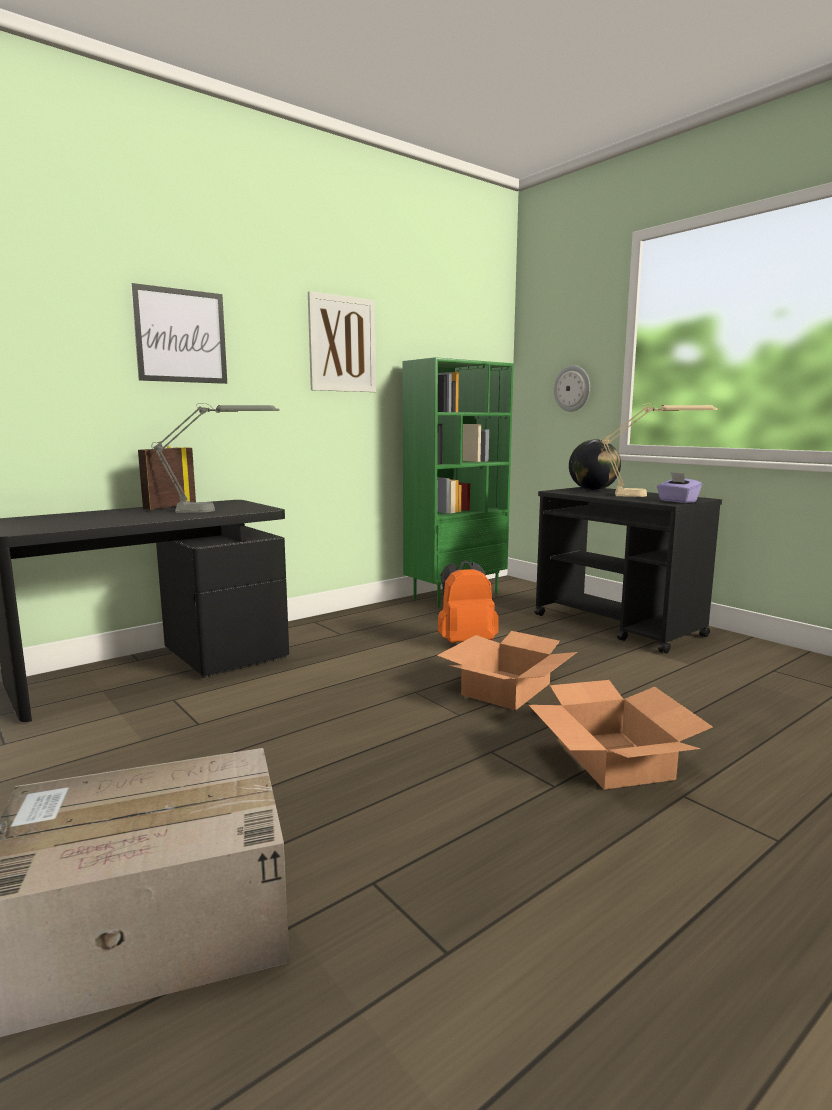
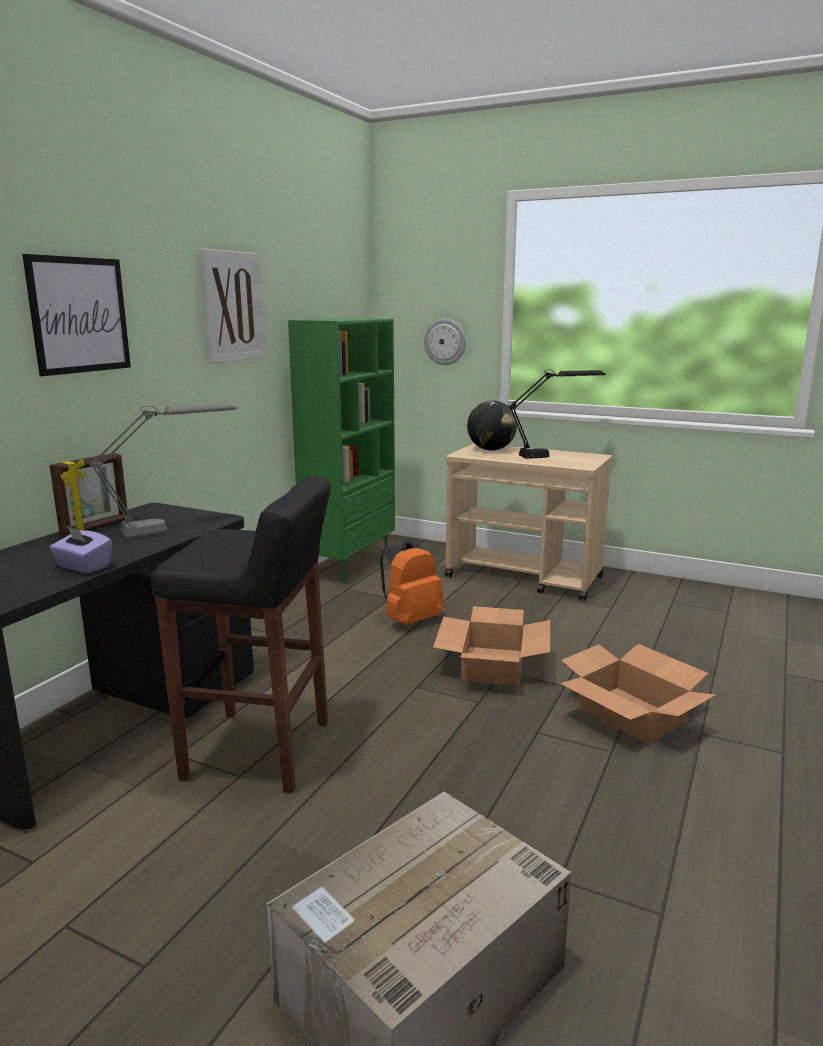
camera: 25 degrees left, 5 degrees up
(169, 507) = (96, 528): picture frame -> picture frame turned 150 degrees counterclockwise
(233, 710) = (260, 751): none -> black stool
(618, 626) = (525, 577): black cart -> beige cart
(652, 495) = (553, 455): beige table lamp -> black table lamp
(677, 501) = (585, 462): purple tissue box -> purple tissue box (83, 567)

